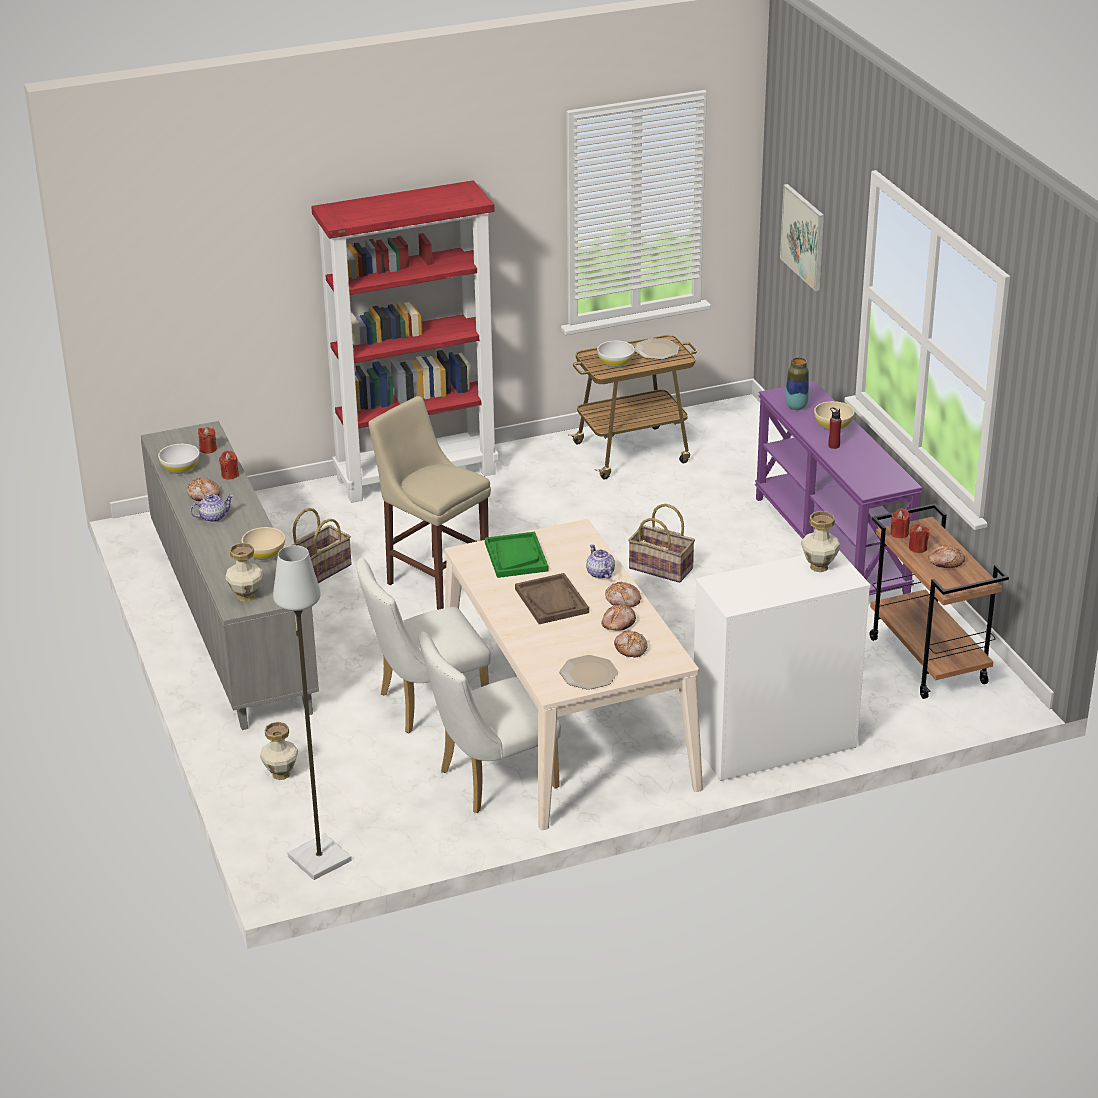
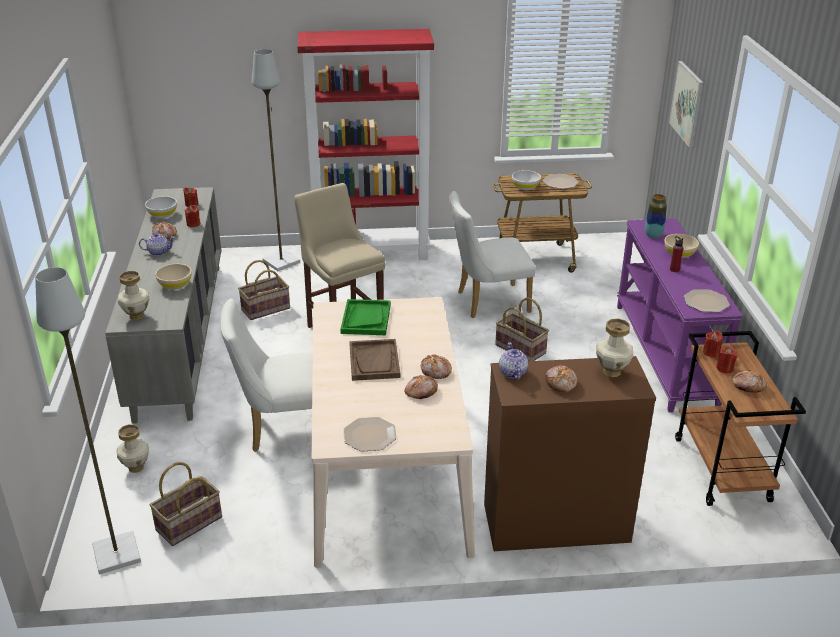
camera: 15 degrees right, 0 degrees up
(303, 506) = (281, 261): none -> grey floor lamp
(381, 817) = (189, 524): none -> basket
(490, 781) = (296, 509): white chair -> white chair (487, 302)
(600, 573) = (428, 344): teapot -> teapot (512, 373)
(631, 648) = (420, 418): bread -> bread (561, 383)
(773, 744) = (556, 524): white dresser -> brown dresser
(879, 478) = (705, 302): none -> plate

